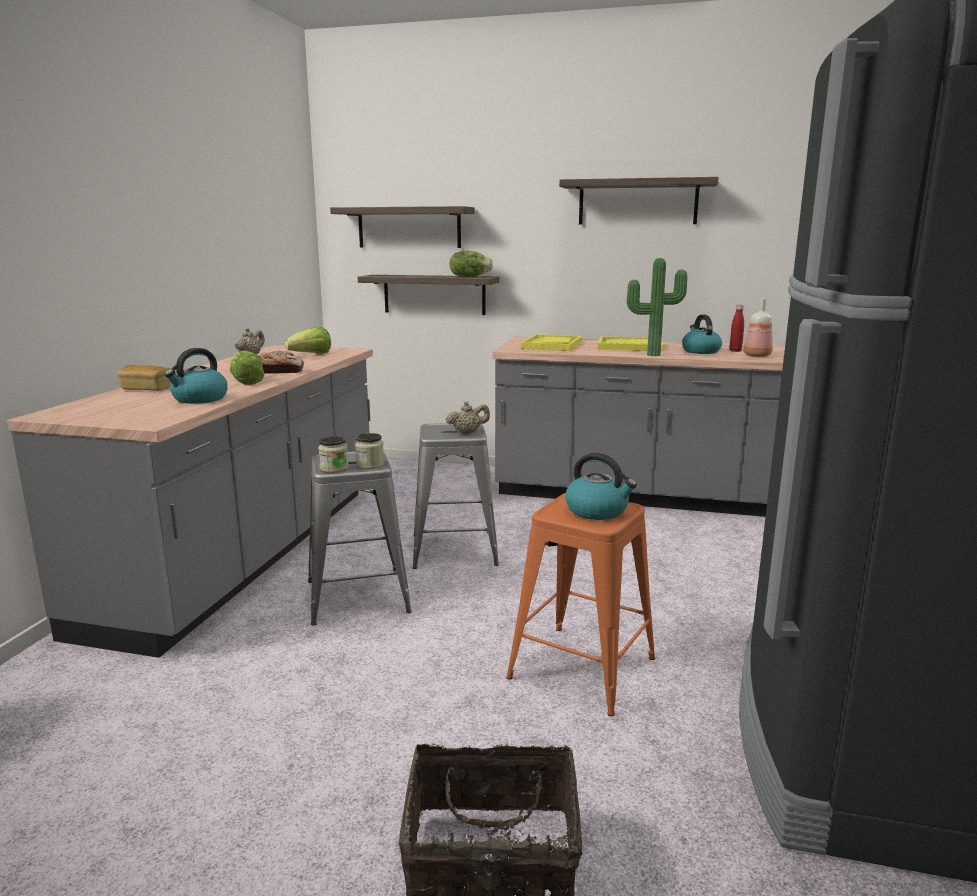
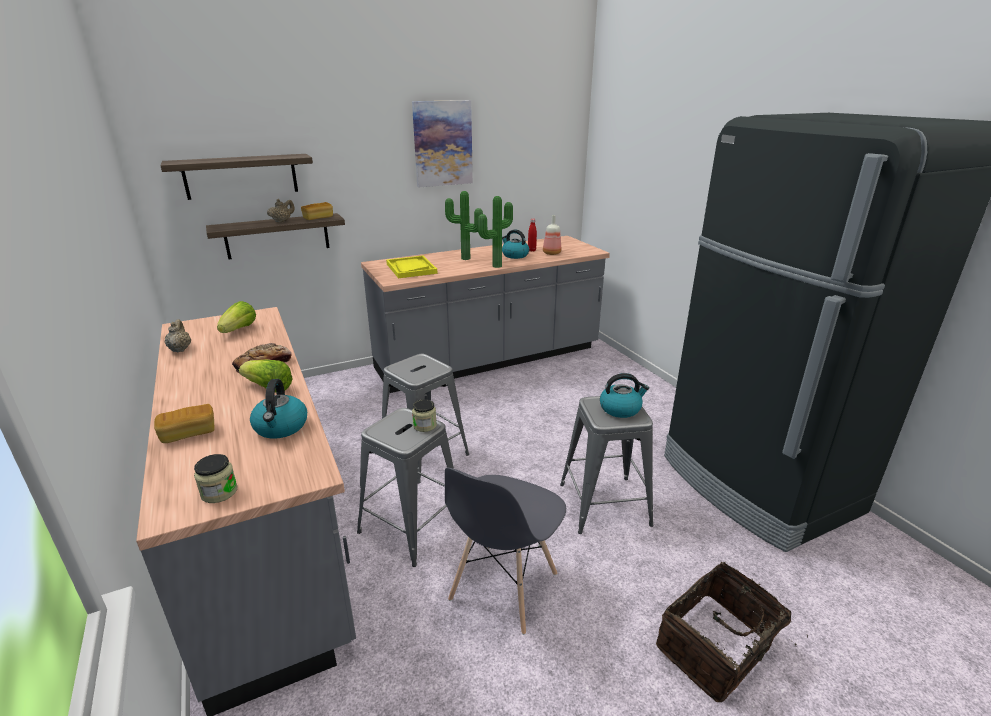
camera: 40 degrees left, 10 degrees up
(334, 468) = (406, 440): jar -> jar (219, 492)
(358, 679) = (503, 587): none -> grey chair
(467, 432) = (432, 366): beige teapot -> beige teapot (282, 221)
(469, 276) = (318, 218): lettuce -> bread
(582, 668) = (604, 504): orange stool -> grey stool
(630, 346) = (465, 259): yellow tray -> potted plant
(637, 202) = (442, 144): shelf -> picture

